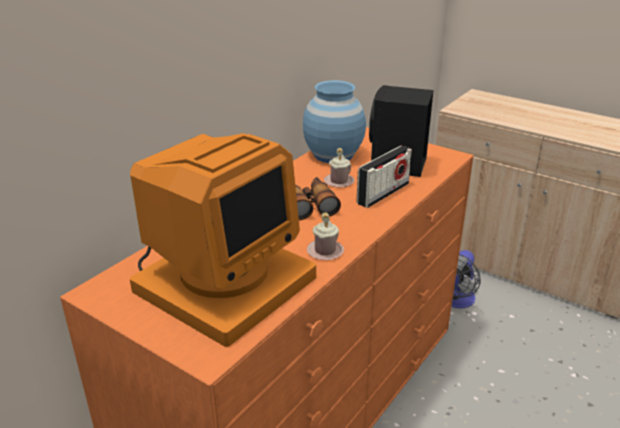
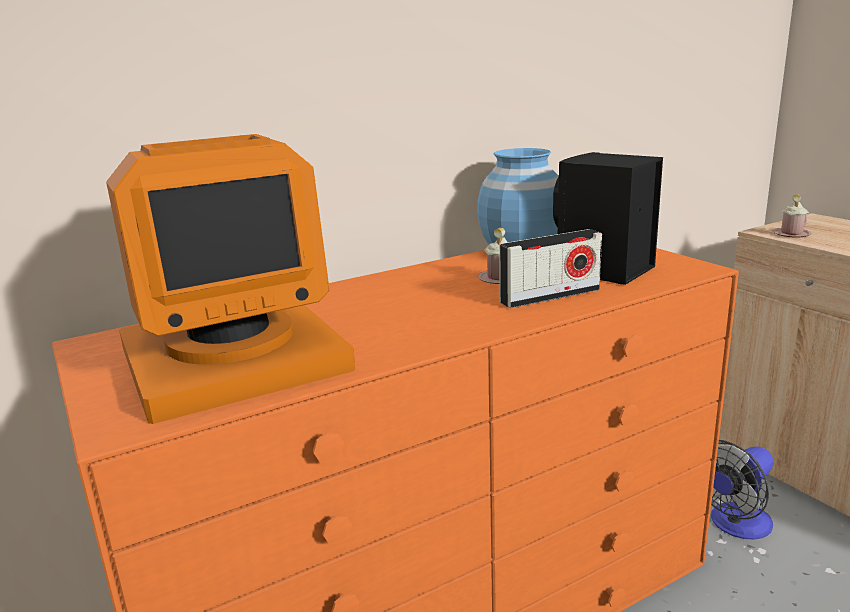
camera: 25 degrees right, 10 degrees down
(308, 204) = (432, 296): binoculars -> none
(325, 251) = (398, 345): pink mug -> pink mug (791, 234)

